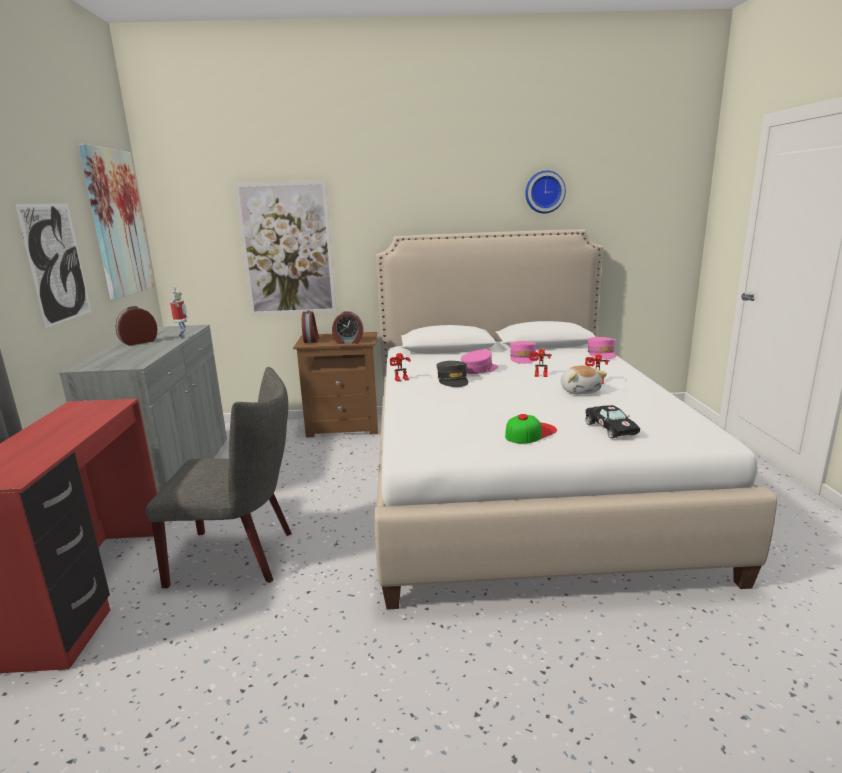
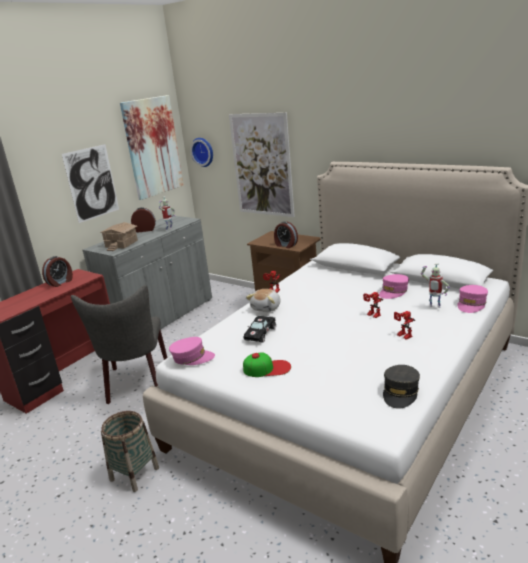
camera: 40 degrees right, 5 degrees up
(127, 357) = (121, 244): none -> toy house
(241, 556) = (137, 384): grey chair -> grey chair turned 45 degrees clockwise
(311, 340) = (267, 238): alarm clock -> alarm clock (60, 282)
(387, 649) = (134, 474): none -> basket
(453, 380) = (302, 302): grey cap -> grey cap (400, 392)
(479, 369) = (338, 295): pink cap -> pink cap (192, 357)
(544, 192) = (473, 126): wall clock -> wall clock (203, 151)
(578, 361) = (434, 307): none -> toy robot
(580, 391) = (373, 341): plush toy -> plush toy (267, 308)
(610, 428) = (324, 385): black toy car -> black toy car (260, 333)

